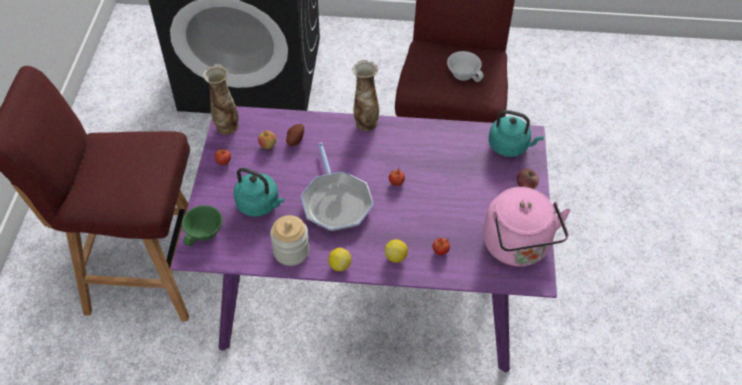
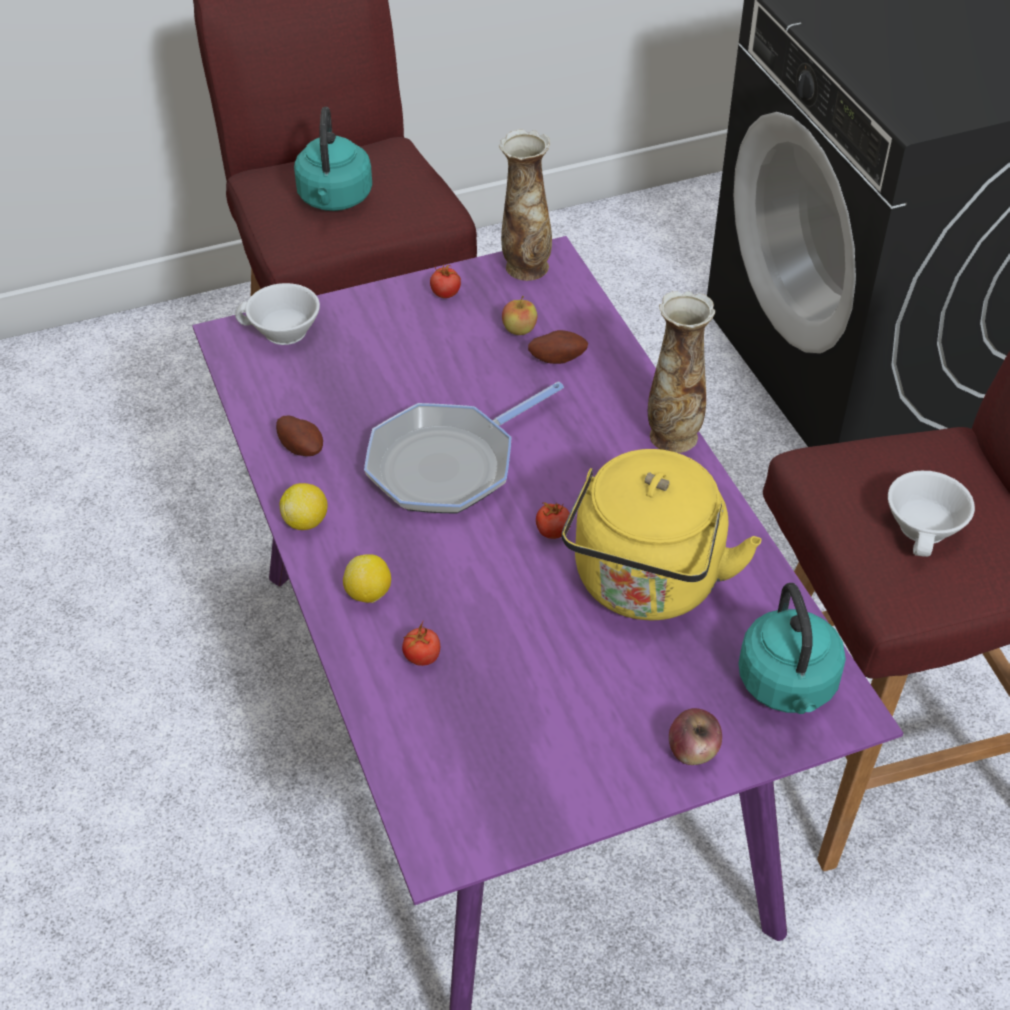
camera: 65 degrees right, 5 degrees down
(205, 233) = (282, 332): green cup -> white cup
(260, 204) = (380, 371): turquoise kettle -> turquoise kettle (334, 199)
(291, 251) = (302, 447): jar -> potato
(441, 165) = (645, 585): none -> yellow kettle
(518, 247) = (506, 788): pink kettle -> none

